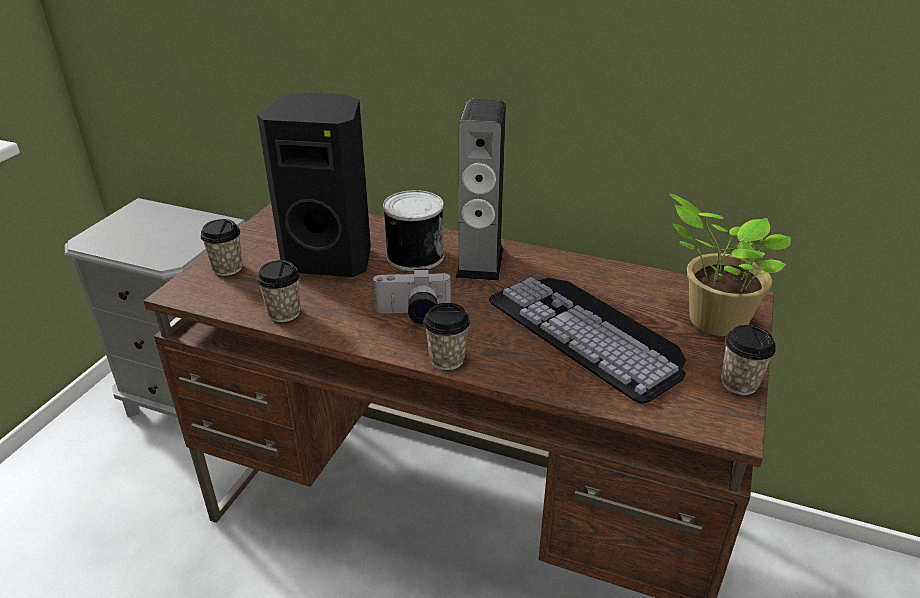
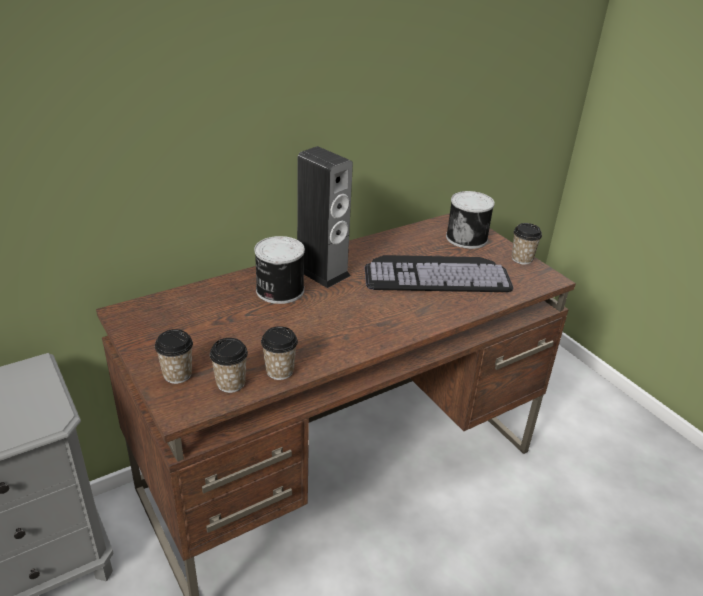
camera: 55 degrees left, 0 degrees up
(331, 259) = (234, 323): black speaker -> none
(413, 315) = (349, 321): camera -> none
(447, 359) = (410, 330): cup -> cup (230, 383)
(712, 320) = (467, 237): potted plant -> can

